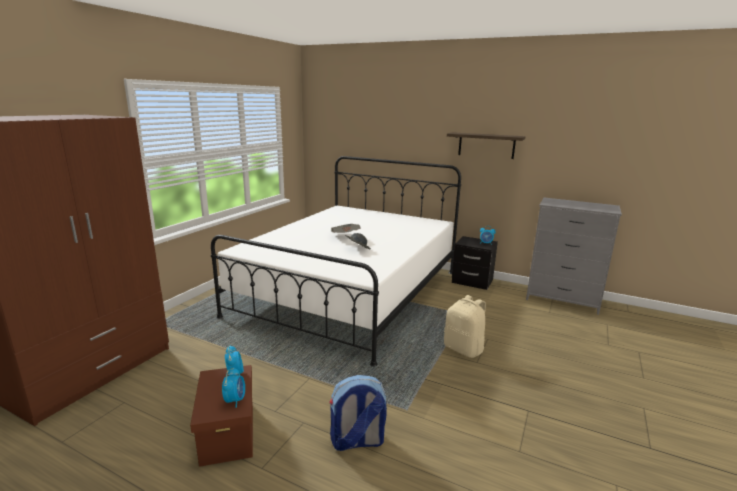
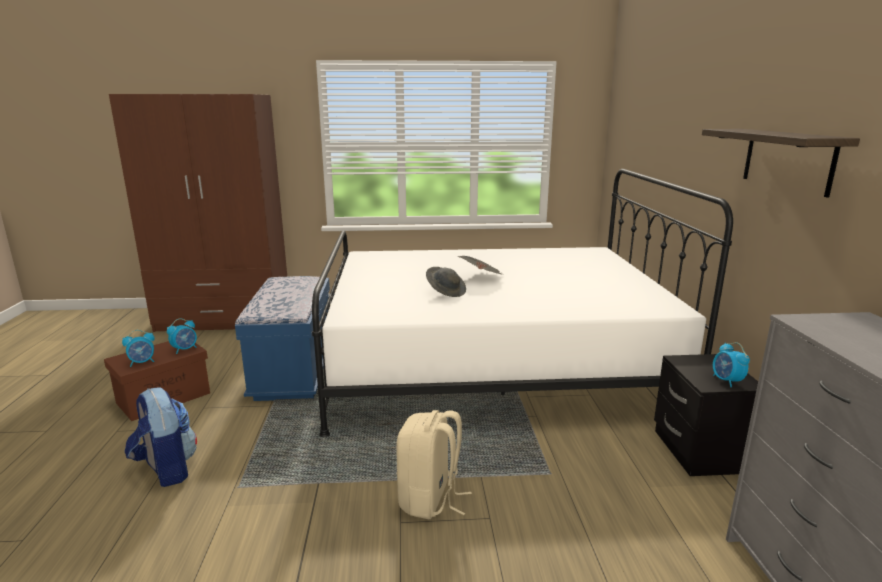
camera: 60 degrees right, 0 degrees up
(266, 357) = (294, 371): none -> blue bench

